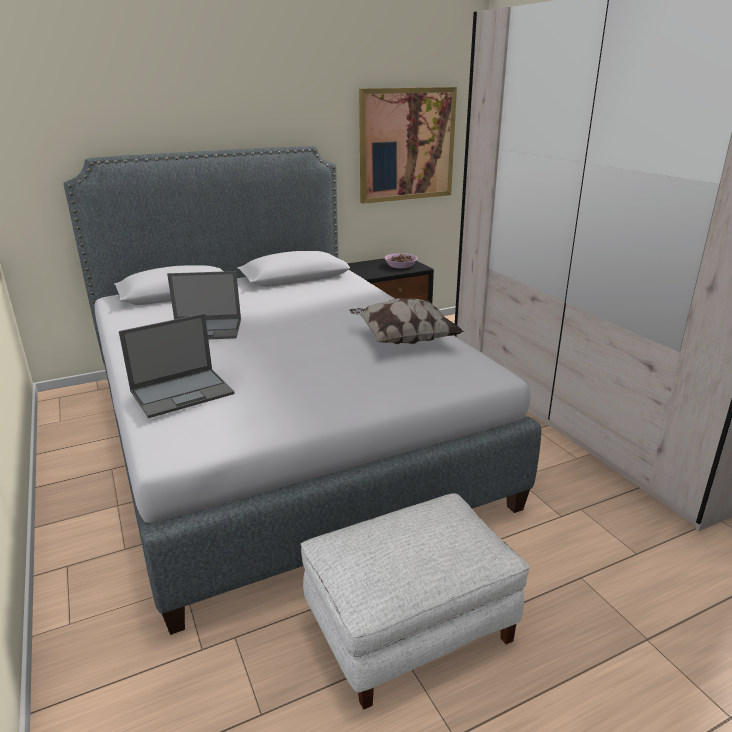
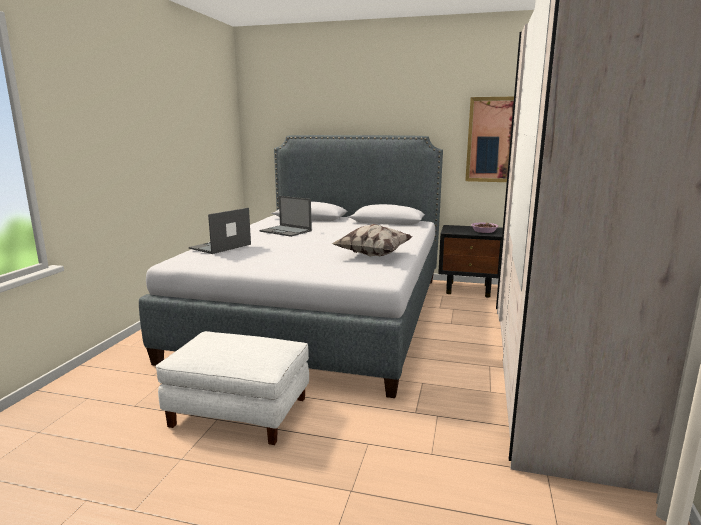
camera: 40 degrees right, 10 degrees down
(183, 392) = (220, 246): laptop -> laptop turned 120 degrees clockwise

